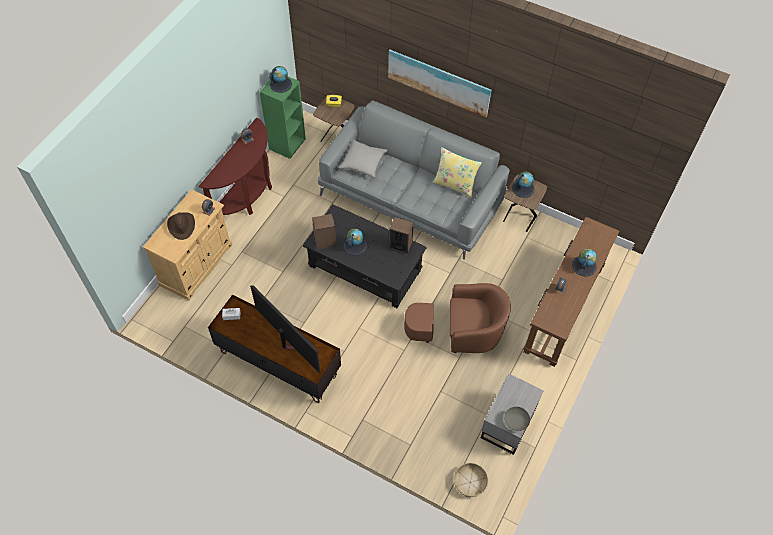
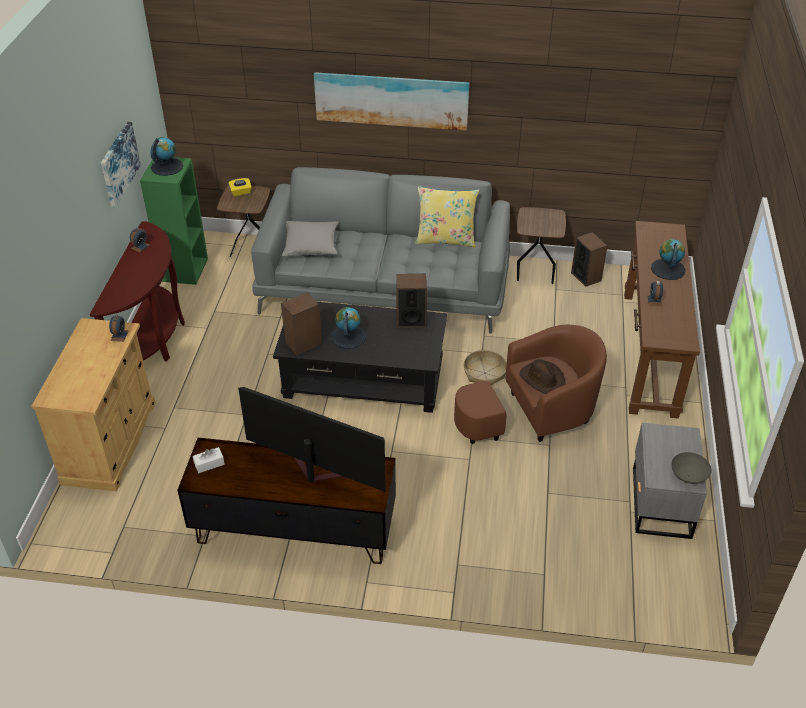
camera: 20 degrees left, 15 degrees down
(182, 226) = (85, 364): brown hat -> brown hat (542, 379)
(241, 86) = (118, 163): none -> picture
(470, 482) = (655, 594): basket -> basket (485, 373)
(523, 188) = (536, 219): globe -> none
(553, 233) = (586, 276): none -> speaker

